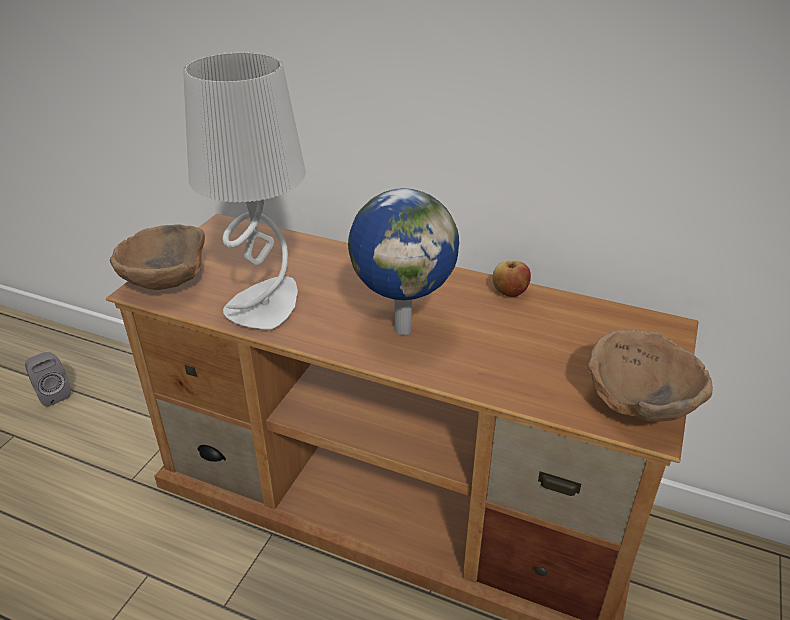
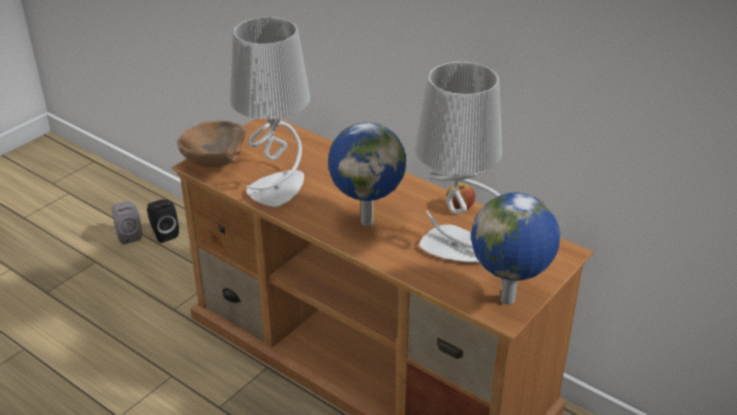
camera: 15 degrees right, 0 degrees up
(98, 384) = (163, 234): none -> black speaker
(533, 343) = (456, 247): none -> grey table lamp
(642, 406) = (509, 301): brown bowl -> globe

